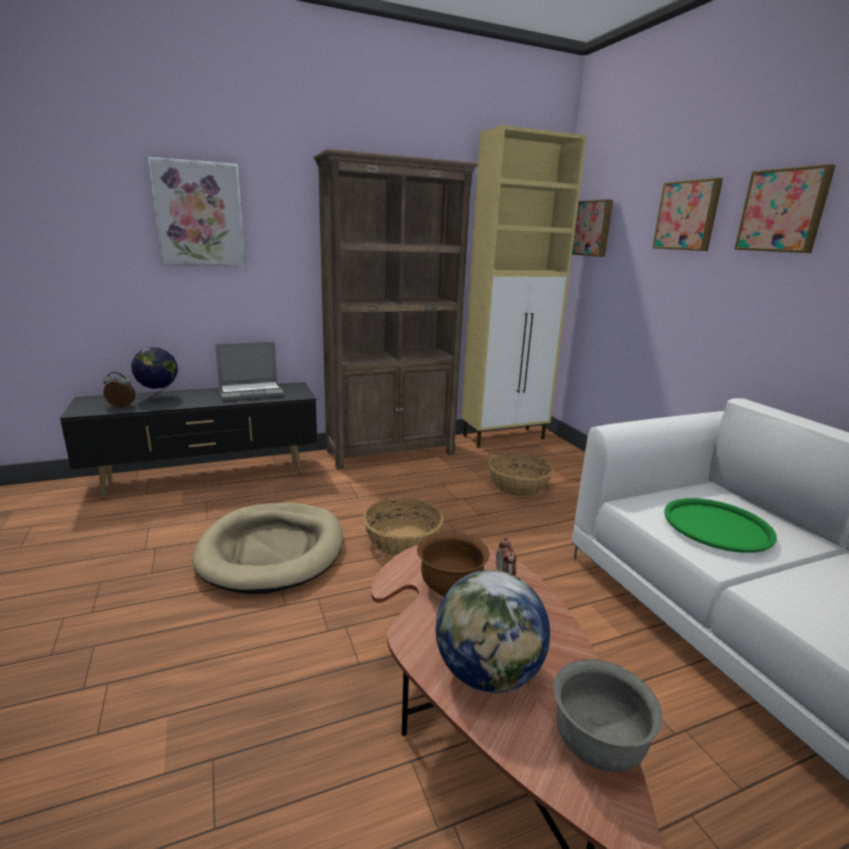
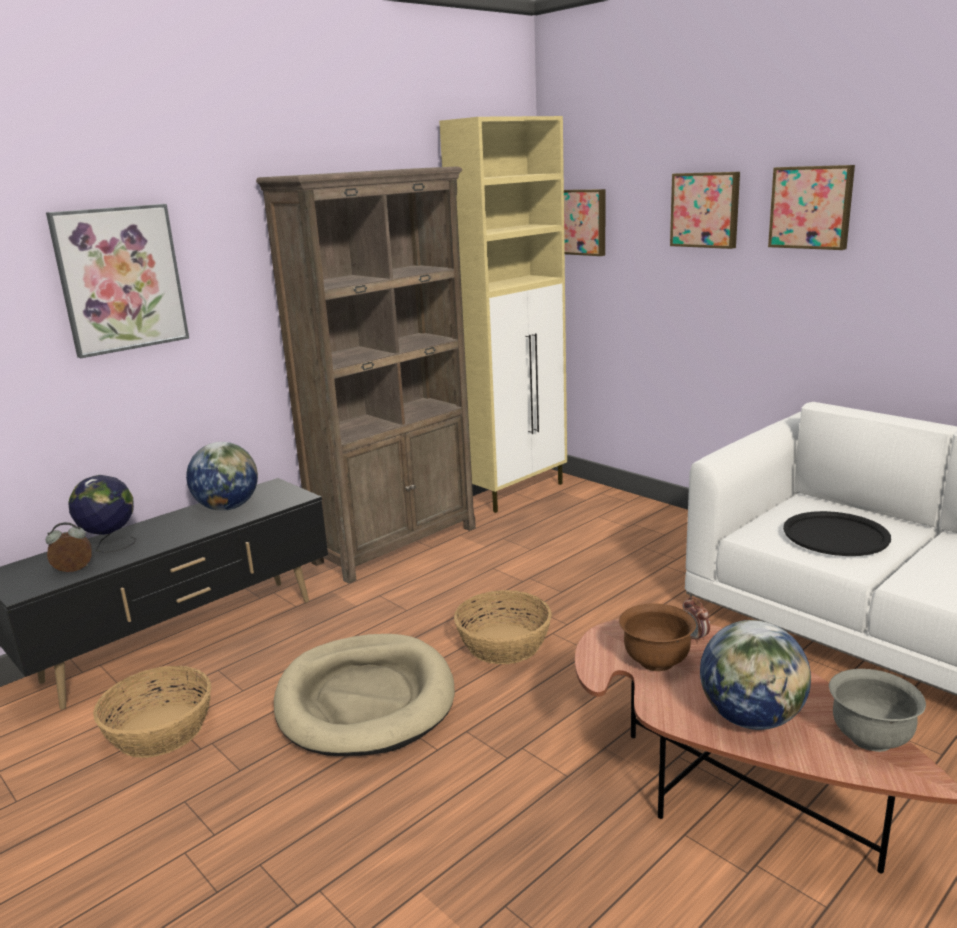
camera: 20 degrees left, 0 degrees up
(252, 392) = (227, 507): laptop -> globe
(518, 486) = (576, 547): basket -> basket (160, 730)
(717, 526) = (835, 535): green tray -> black tray

